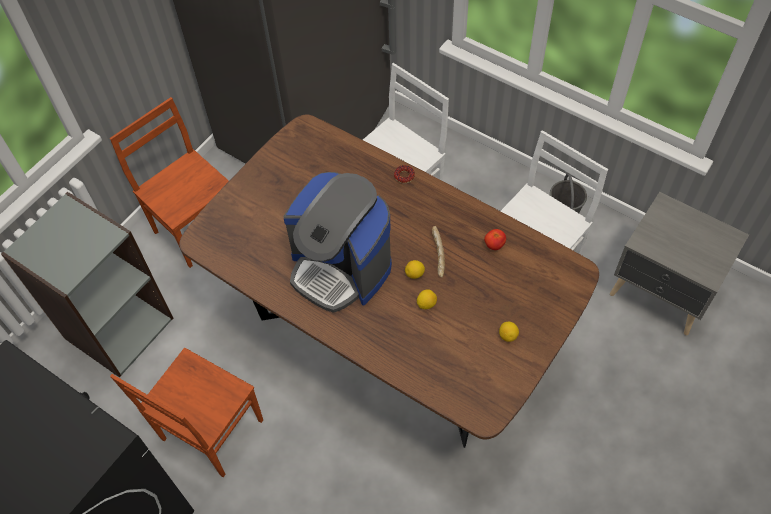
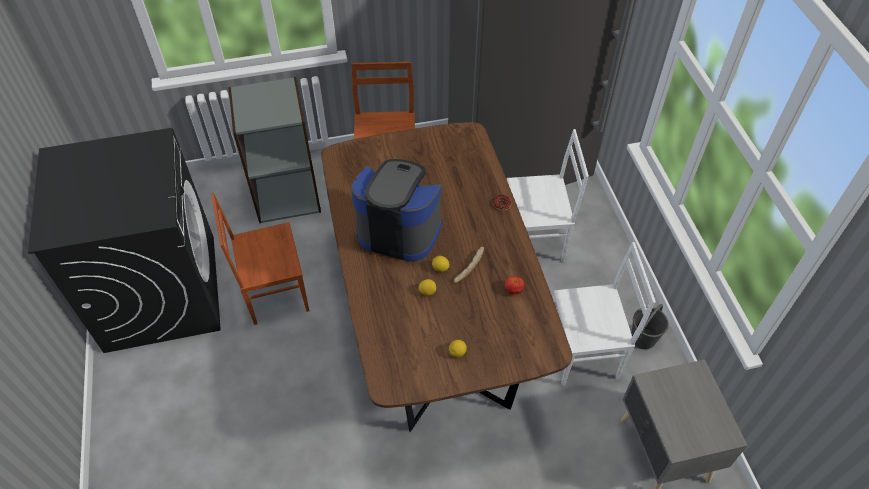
camera: 40 degrees right, 5 degrees down
(341, 268) = (399, 230): coffee machine -> coffee machine turned 120 degrees clockwise

